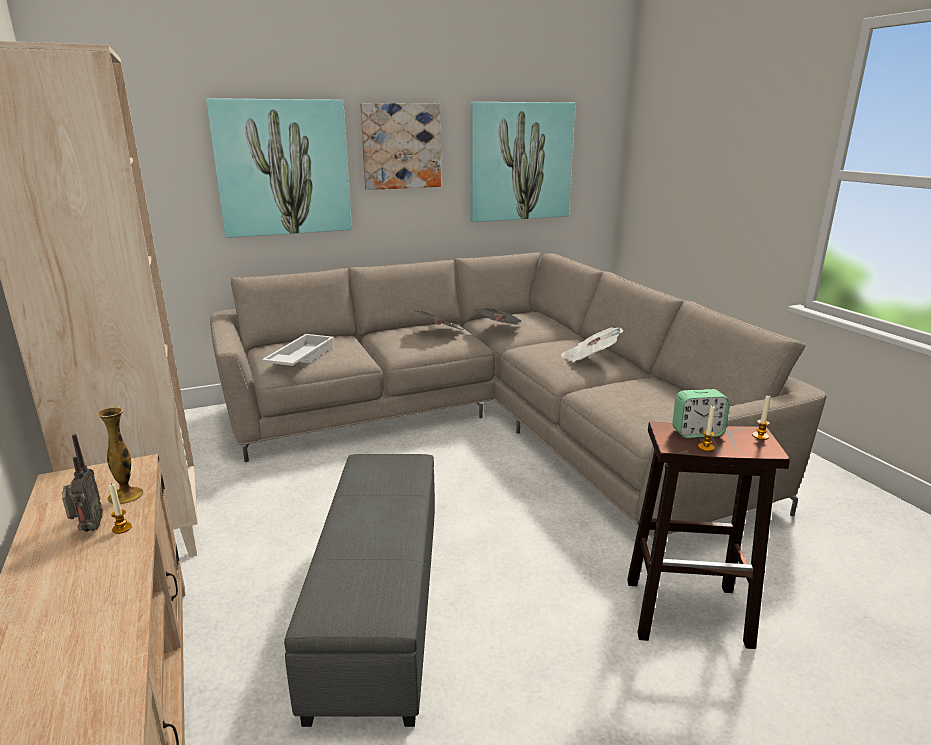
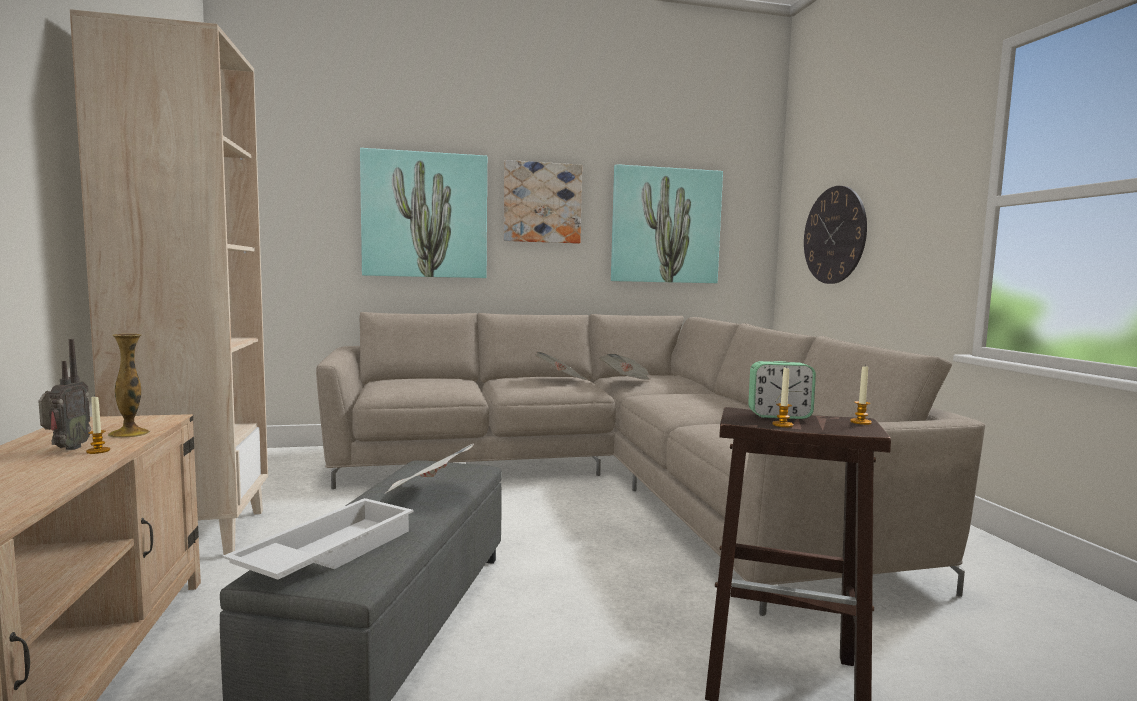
camera: 10 degrees right, 15 degrees down
(300, 357) = (406, 386): white tray -> white tray (327, 552)
(589, 359) = (713, 404): newspaper -> newspaper (426, 494)
(681, 175) = (834, 235): none -> wall clock

